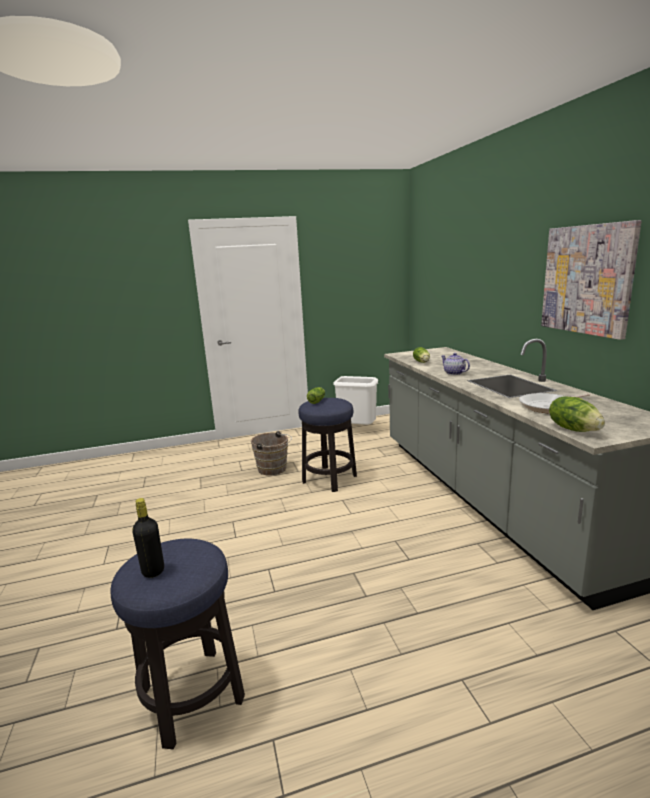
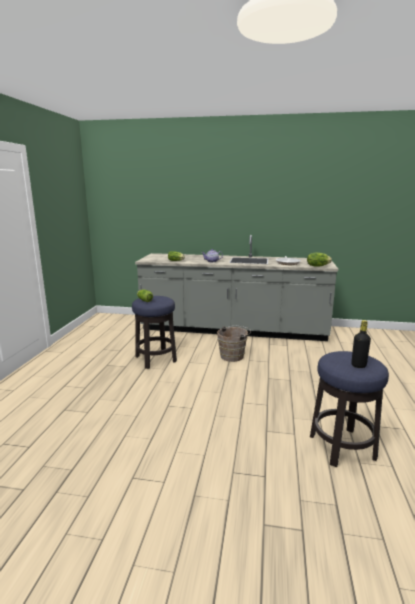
camera: 65 degrees left, 0 degrees up
(274, 469) = (107, 374): brown bucket -> brown bucket (233, 356)
(357, 430) = (96, 333): white trash can -> none
(587, 279) = (266, 204): picture -> none

